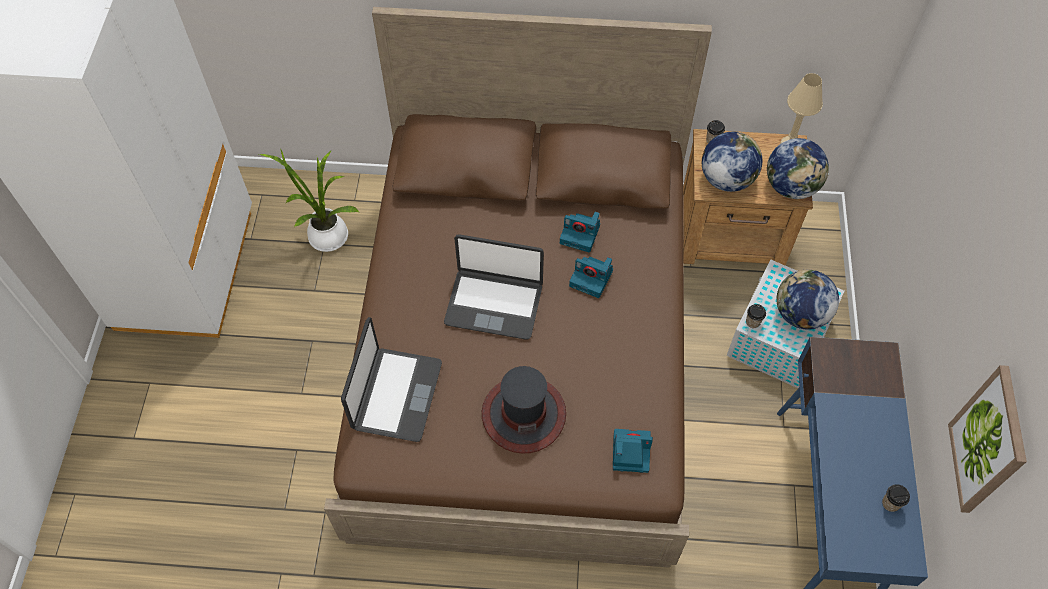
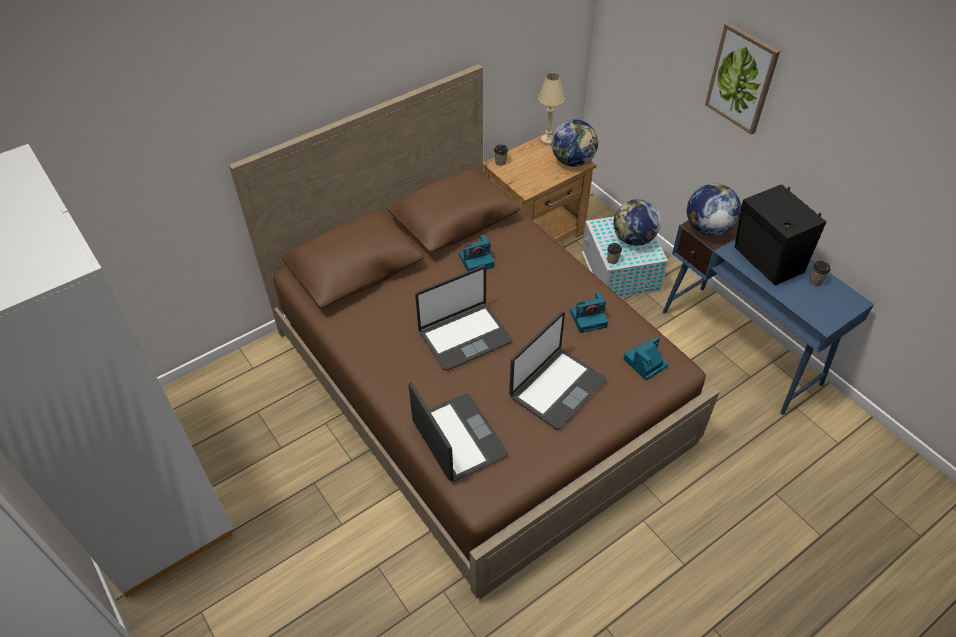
camera: 40 degrees left, 10 degrees down
(325, 235) = (252, 405): potted plant -> none
(523, 414) = (556, 388): hat -> laptop
(592, 278) = (512, 281): camera -> camera (589, 318)
(726, 179) = (532, 178): globe -> globe (707, 229)
(859, 444) = (766, 261): none -> black speaker
(988, 441) = (875, 175): picture -> picture (742, 78)

